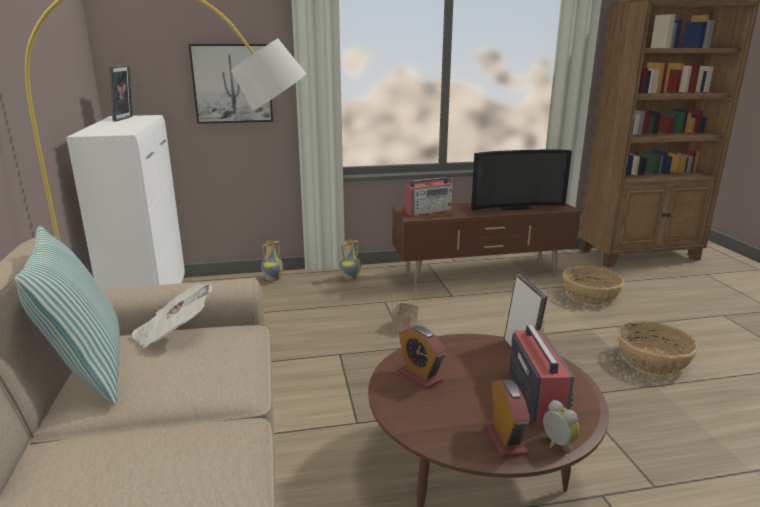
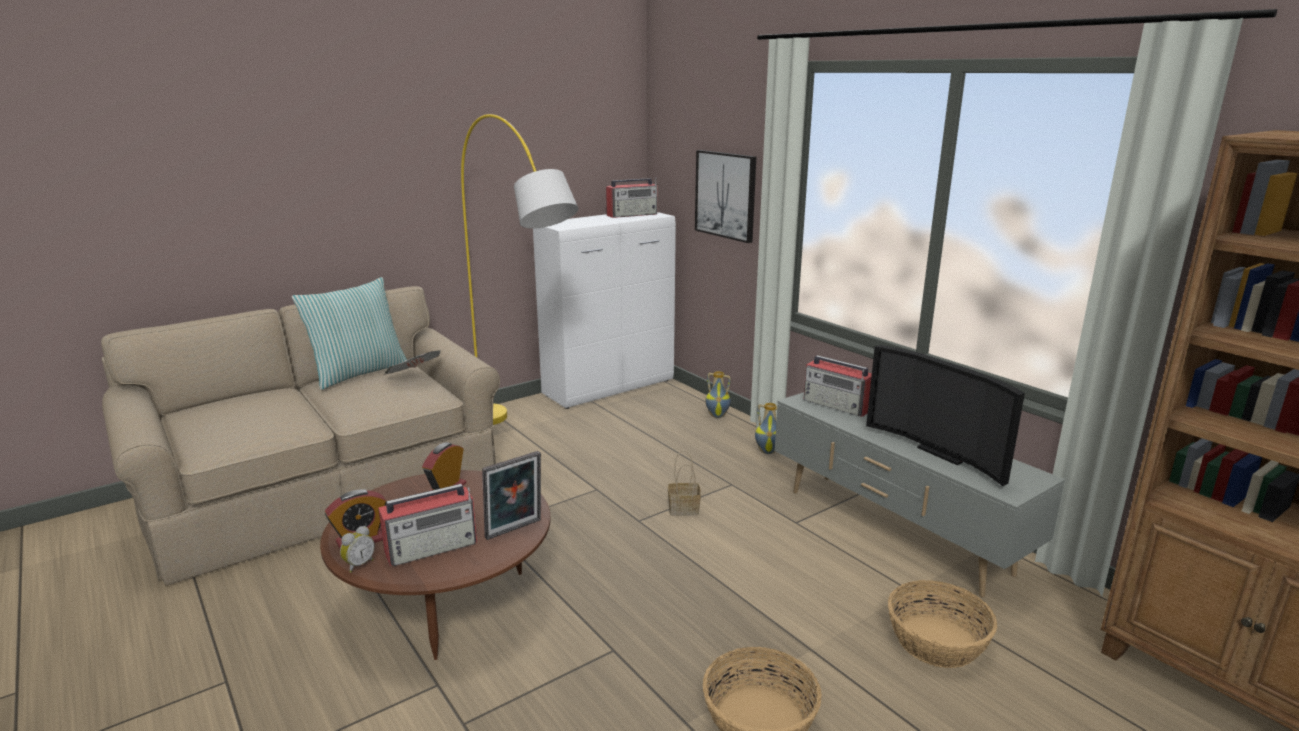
camera: 65 degrees right, 0 degrees up
(125, 119) = (633, 215): picture frame -> radio
(481, 274) = (894, 531): brown tv stand -> grey tv stand

